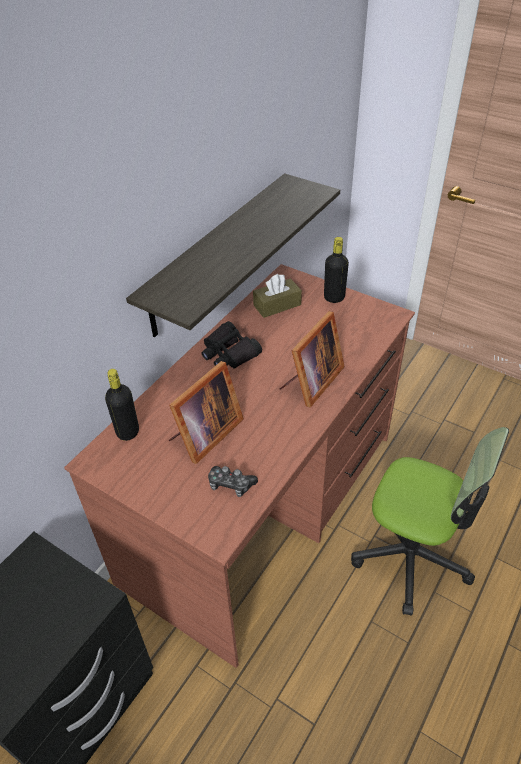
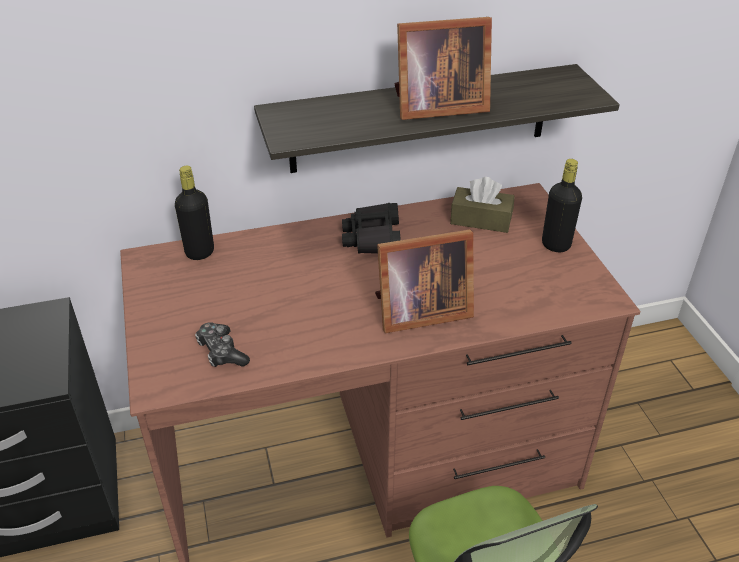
camera: 40 degrees right, 5 degrees down
(204, 435) = (256, 295): picture frame -> picture frame (436, 107)

